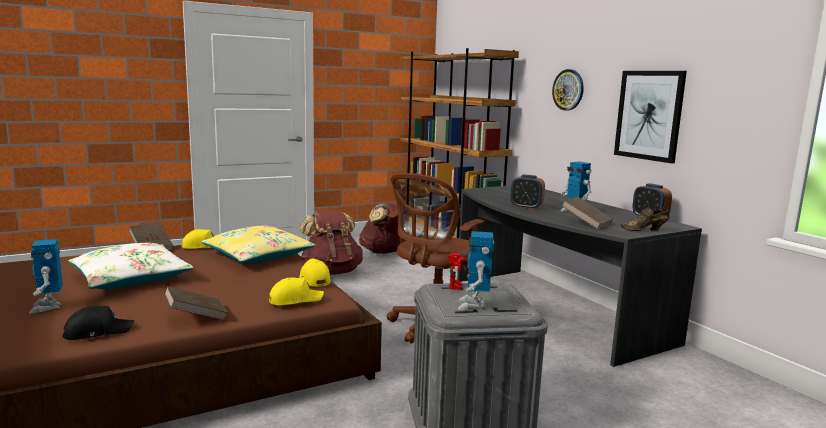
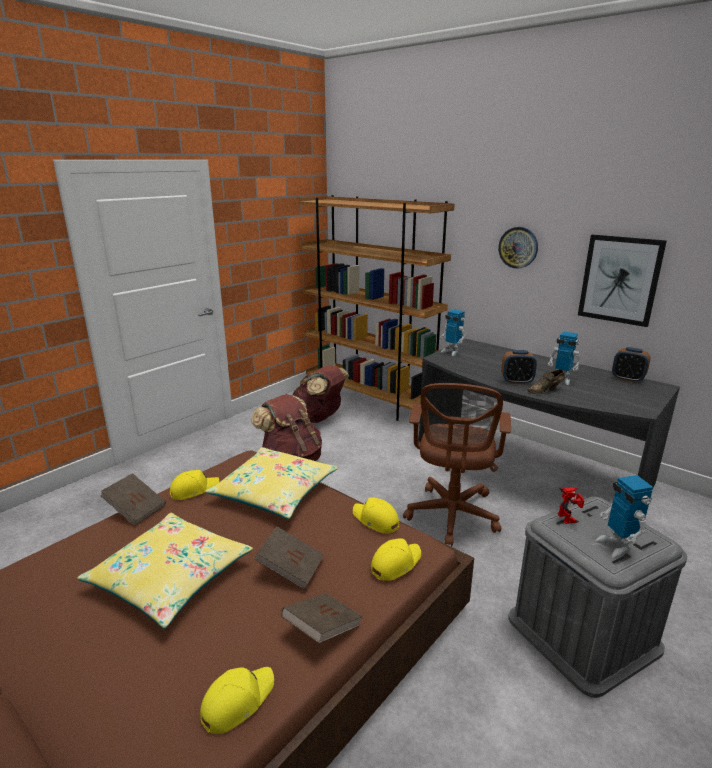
camera: 20 degrees left, 10 degrees up
(48, 307) = (119, 672): toy robot -> toy robot (451, 352)
(98, 332) = (237, 701): black cap -> yellow cap
(131, 278) = (170, 577): white pillow -> yellow pillow
(586, 223) = (595, 399): brown book -> brown book (291, 568)
(645, 230) = (649, 400): brown shoe -> brown shoe (545, 390)

